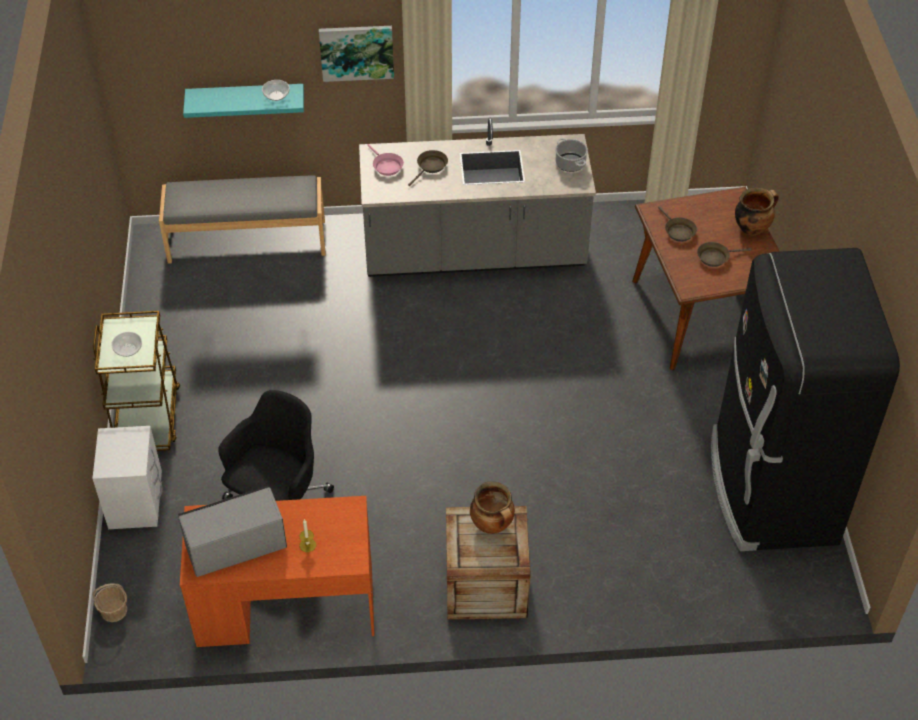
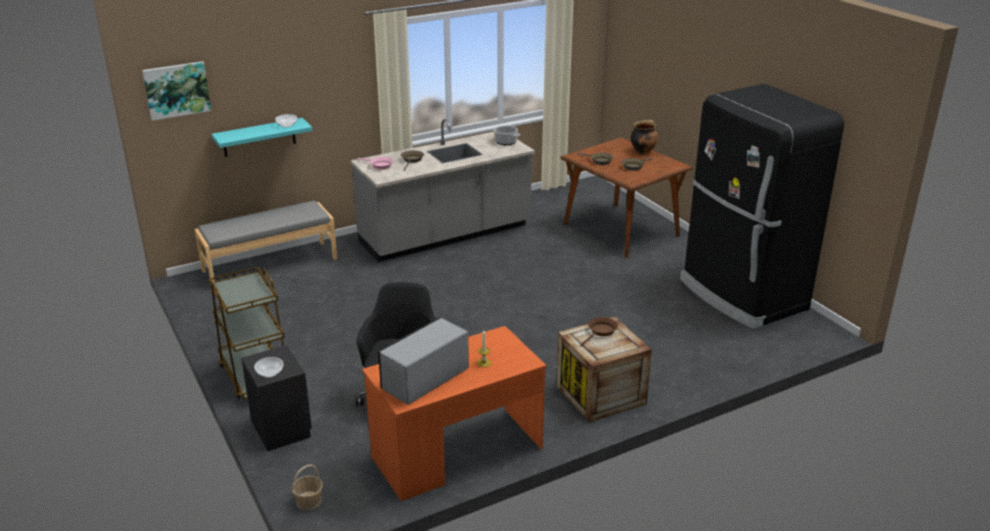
camera: 25 degrees left, 20 degrees down
(128, 350) = (246, 294): bowl -> bowl (270, 373)
(135, 503) = (281, 428): white nightstand -> black nightstand
(356, 52) = (340, 84): picture -> picture (177, 90)
(492, 525) = (601, 331): cooking pot -> brown frying pan

